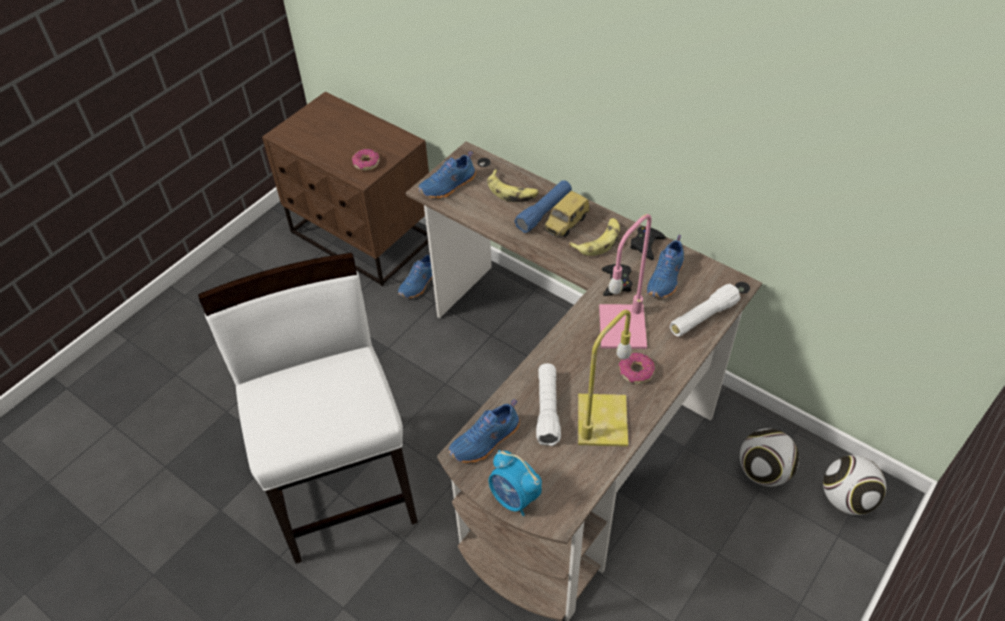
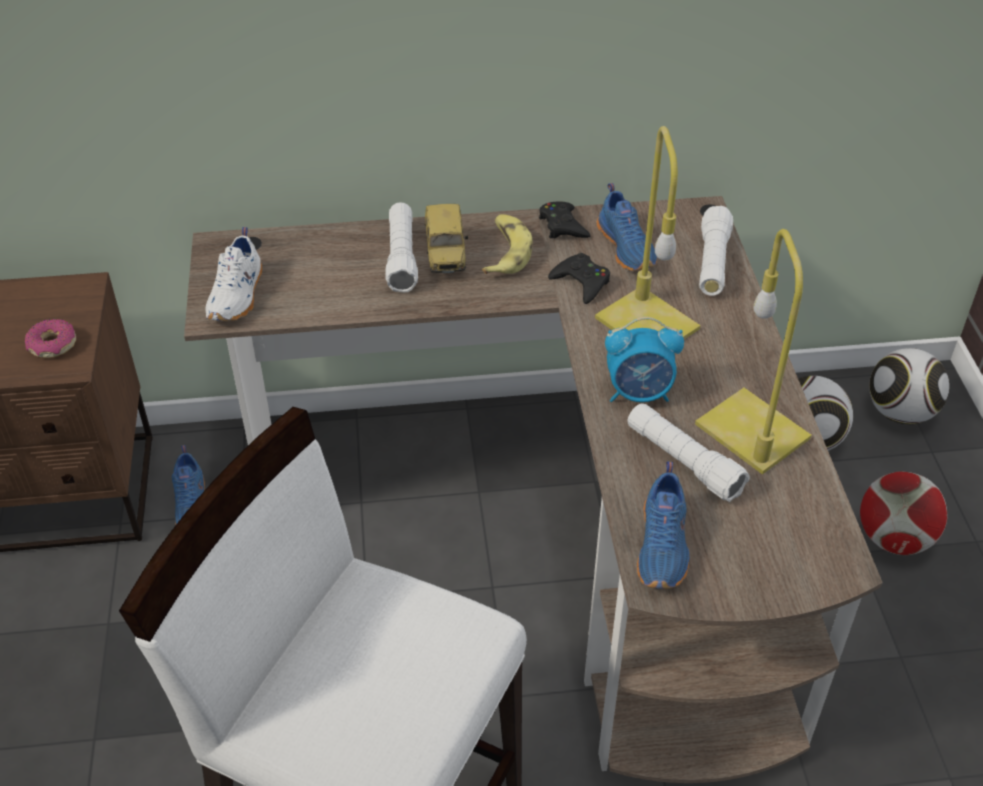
camera: 45 degrees left, 5 degrees down
(448, 186) = (238, 296): blue shoe -> white shoe
(512, 191) = (332, 256): banana -> none
(514, 498) = (774, 582): alarm clock -> alarm clock (639, 393)
(544, 212) = (402, 257): blue flashlight -> white flashlight
(621, 325) = (644, 322): pink table lamp -> yellow table lamp
(636, 372) = (720, 359): donut -> none
(749, 563) = (894, 539): none -> football

